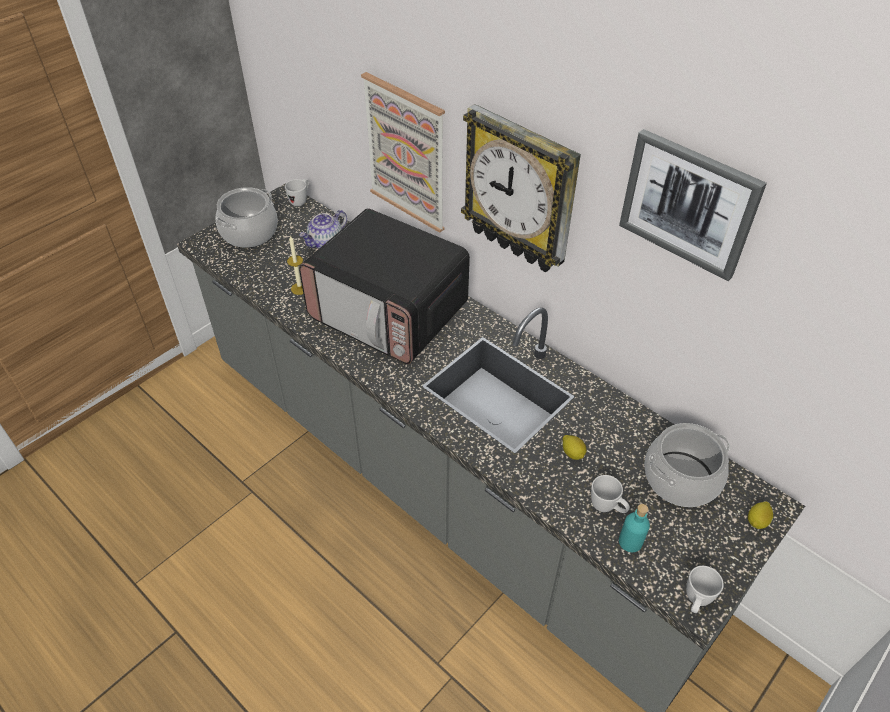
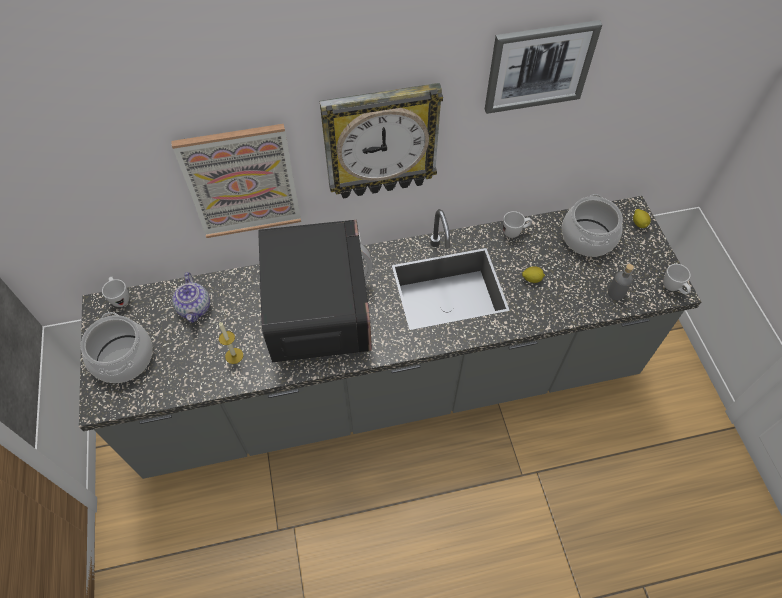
camera: 55 degrees left, 10 degrees up
(389, 313) = (318, 309): microwave -> microwave turned 75 degrees counterclockwise
(607, 508) = (585, 288): white mug -> white mug (515, 232)
(630, 542) = (616, 293): turquoise bottle -> grey bottle

